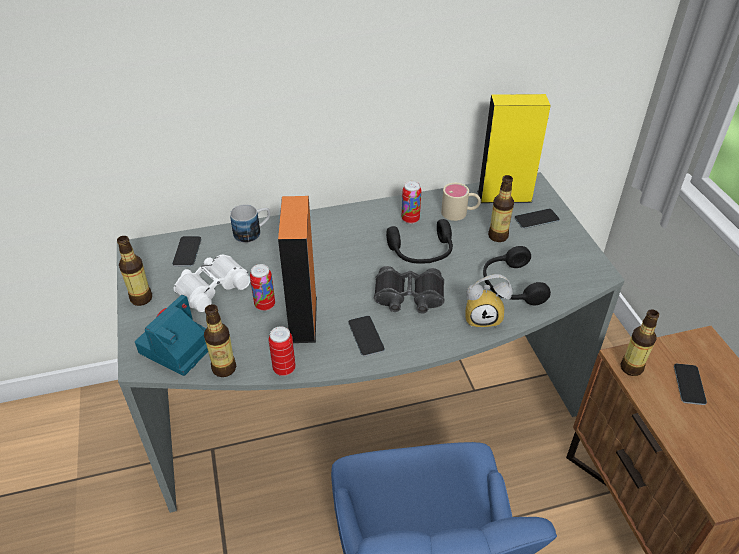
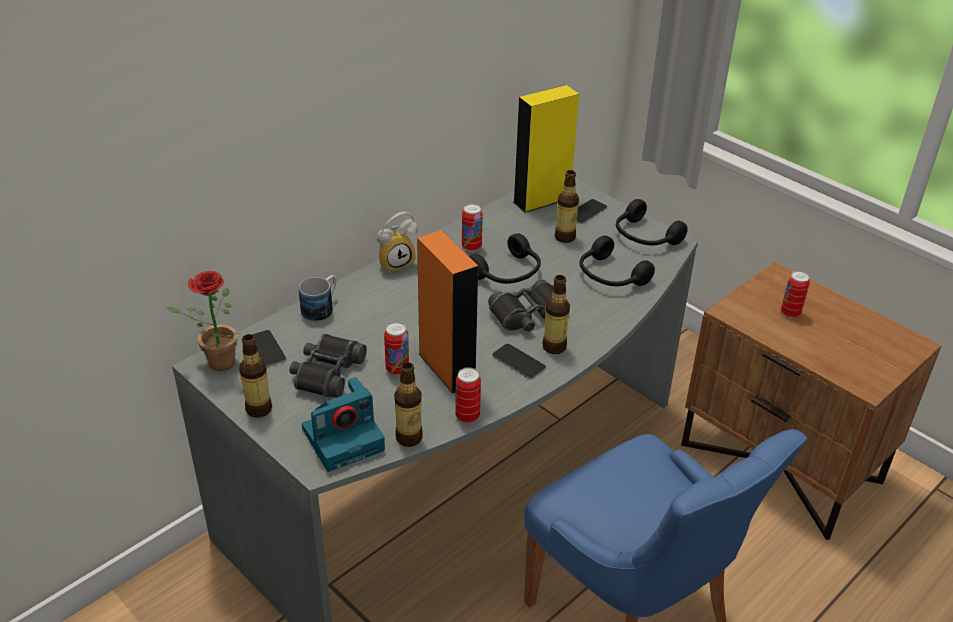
camera: 30 degrees left, 5 degrees down
(144, 251) = (216, 364): none -> potted plant
(178, 348) = (344, 438): camera -> camera turned 120 degrees counterclockwise
(212, 287) = (326, 373): white binoculars -> black binoculars
(460, 213) = (513, 227): beige mug -> none
(483, 317) = (608, 310): alarm clock -> alarm clock (396, 263)
(573, 259) = (644, 237): none -> black headphones
(631, 368) = (739, 316): bottle -> bottle (554, 347)
(689, 384) = (790, 313): phone -> can

